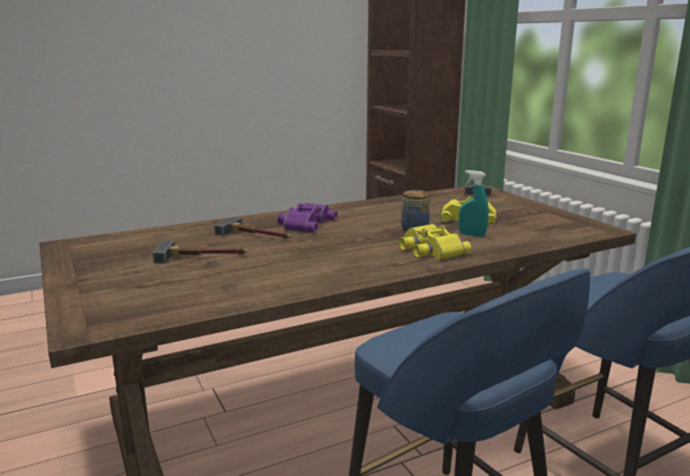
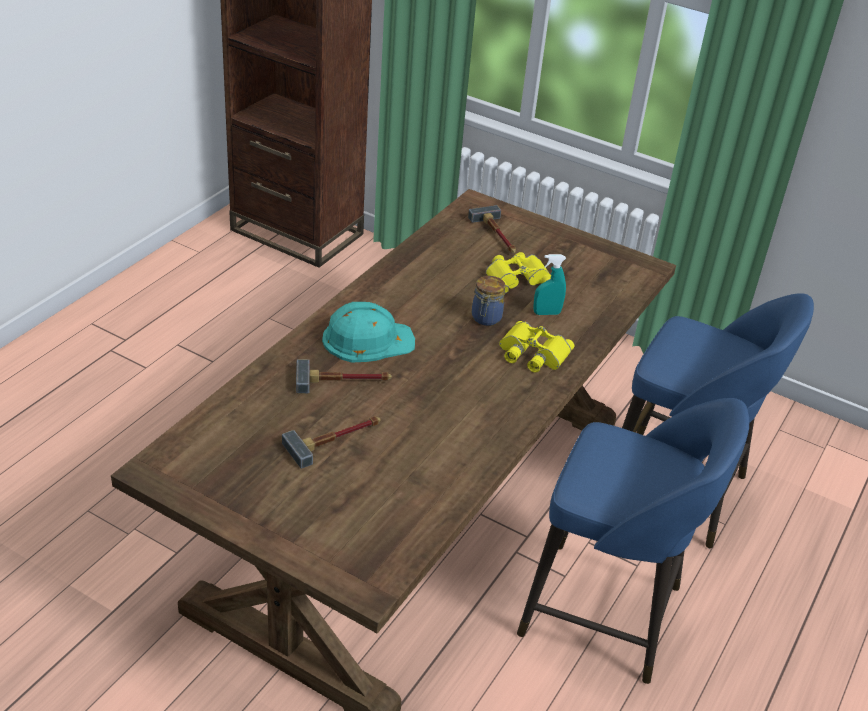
camera: 35 degrees left, 20 degrees up
(305, 223) = (367, 339): purple binoculars -> turquoise hard hat

